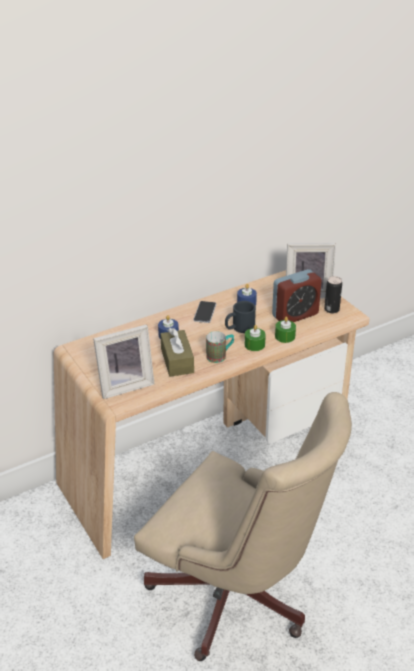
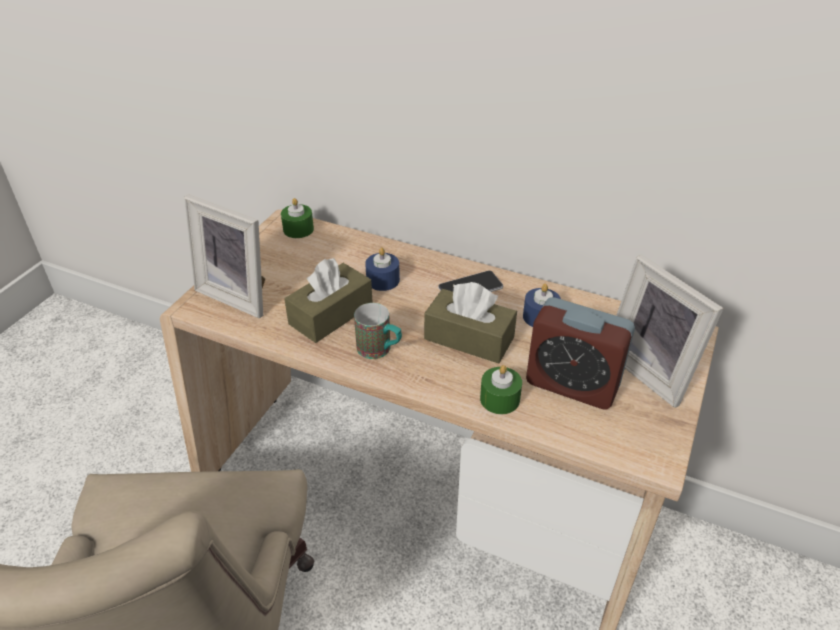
camera: 55 degrees right, 5 degrees up
(239, 328) = (469, 338): black mug -> brown tissue box
(254, 345) = (442, 374): green candle -> green candle (298, 229)
(331, 309) = (641, 423): can -> none

